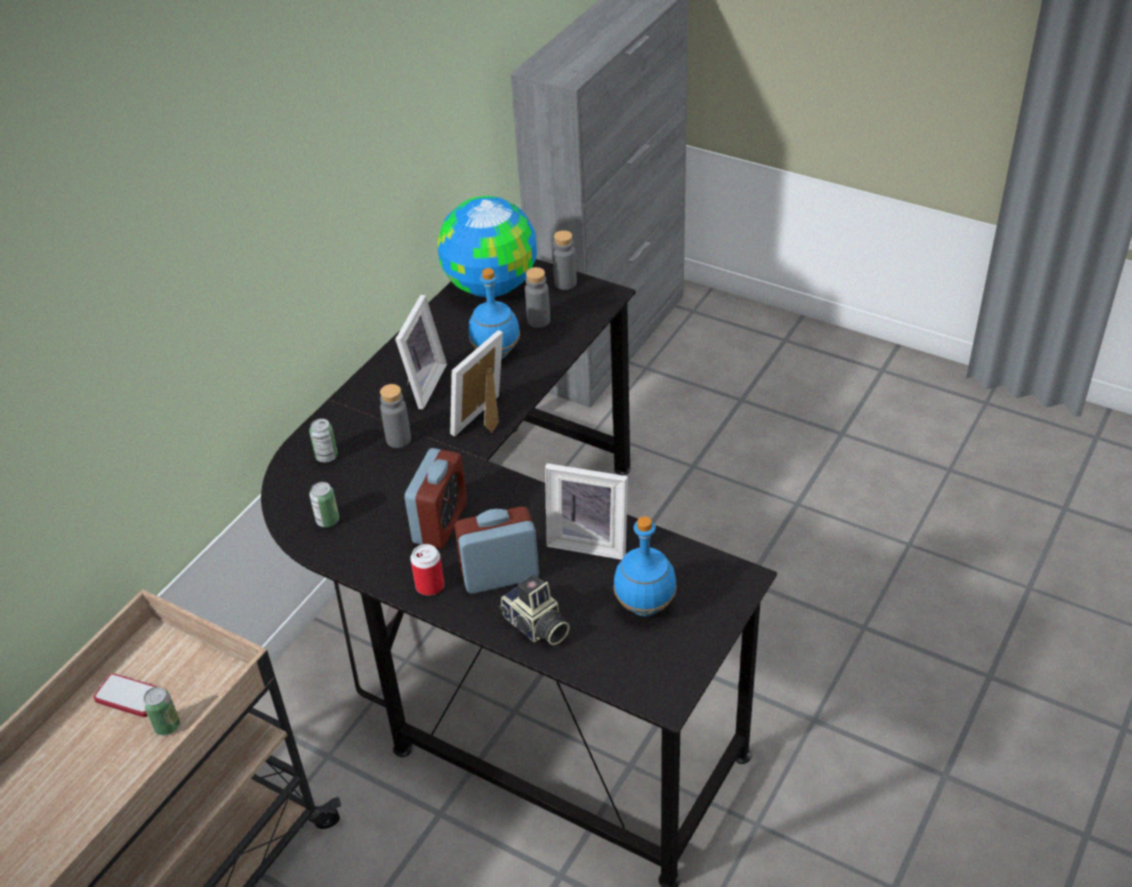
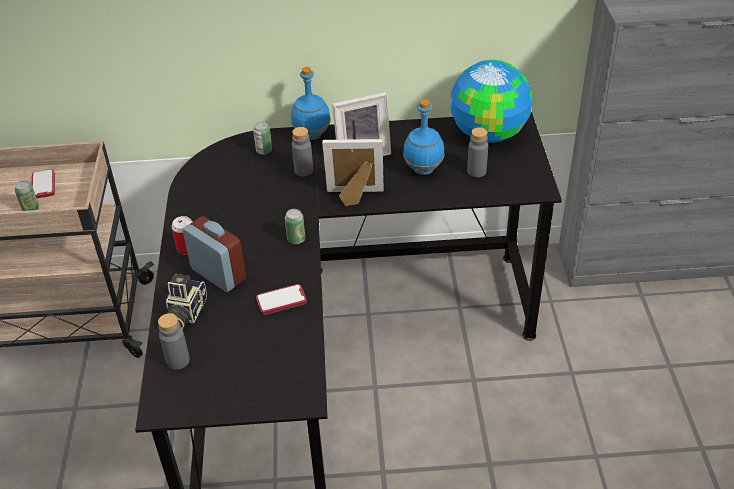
camera: 55 degrees right, 0 degrees up
(327, 520) = (211, 179): can -> can (296, 239)
(440, 523) = (244, 225): alarm clock -> none
(565, 283) = (529, 164): grey bottle -> grey bottle (178, 360)
(589, 541) = (281, 300): picture frame -> phone
(644, 606) = (239, 358): blue bottle -> blue bottle (311, 135)

